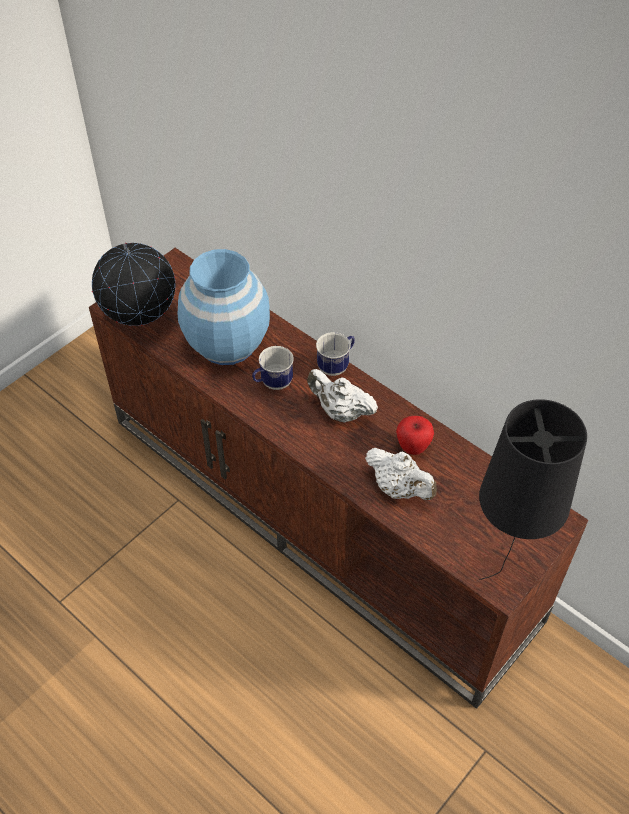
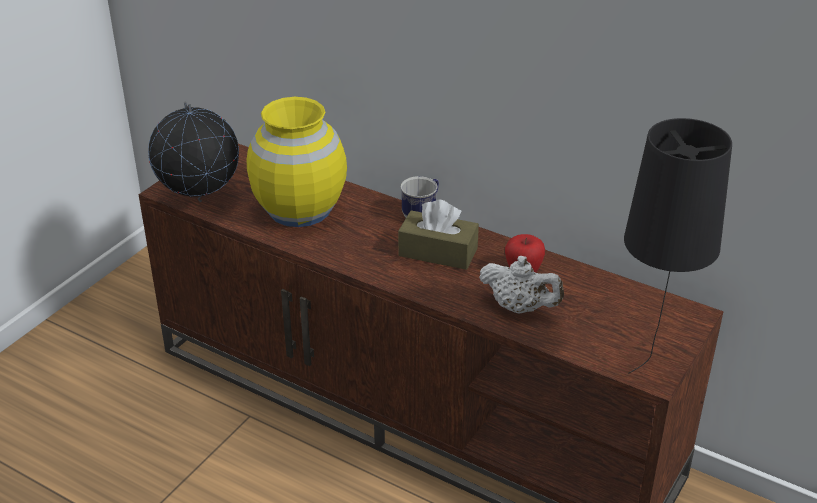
camera: 10 degrees left, 15 degrees down
(226, 344) = (299, 209): blue vase -> yellow vase
(272, 384) = (358, 237): mug -> none
(340, 412) = (438, 252): white teapot -> brown tissue box

